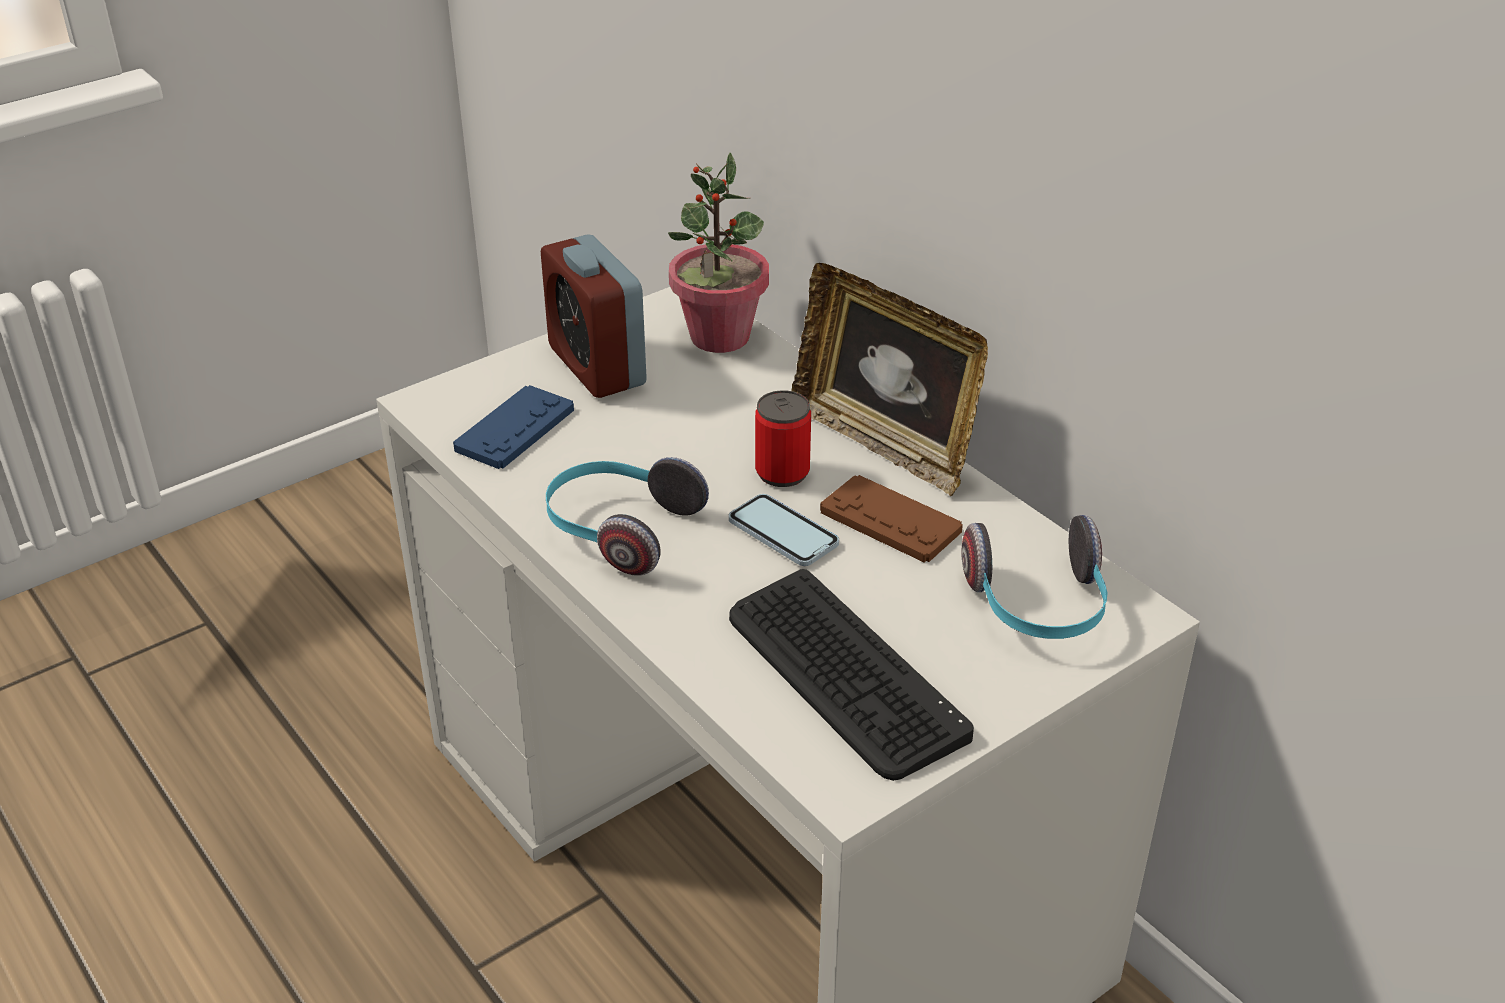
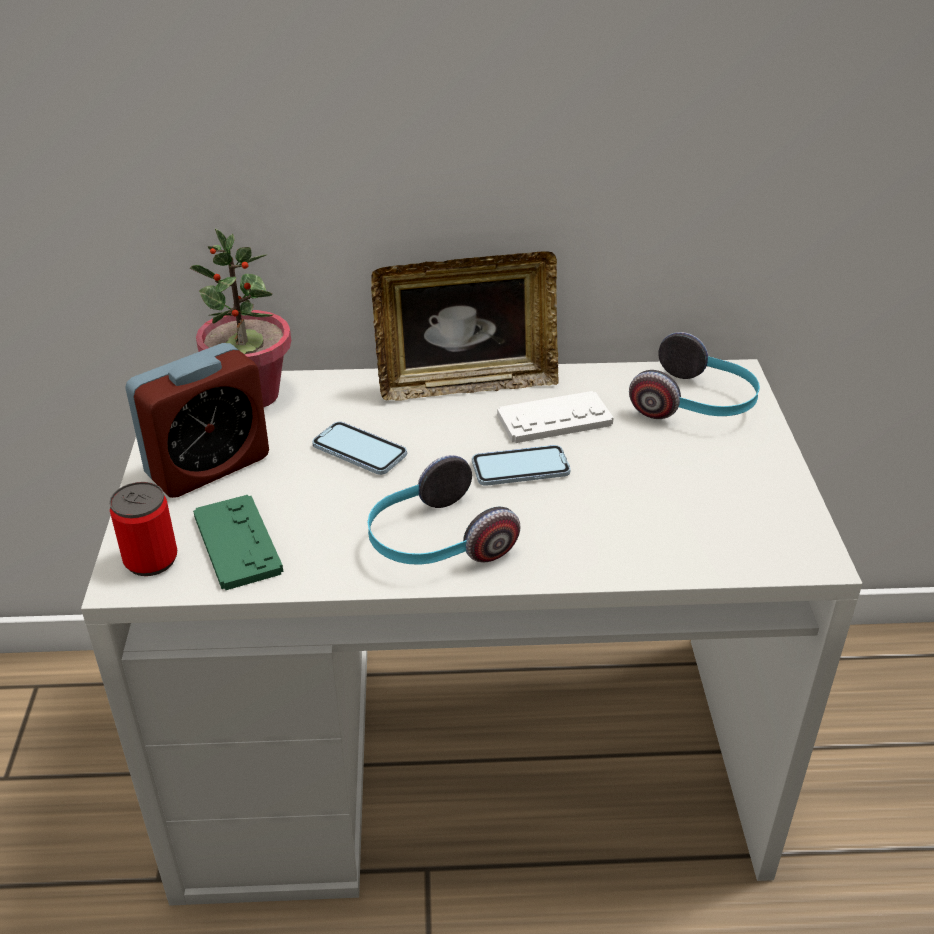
camera: 55 degrees left, 0 degrees up
(515, 429) = (237, 543): blue game controller -> green game controller
(597, 366) = (208, 466): alarm clock -> alarm clock turned 45 degrees counterclockwise
(705, 430) = (359, 451): none -> phone
(782, 472) = (451, 439): can -> can (151, 560)
(843, 675) = (697, 509): keyboard -> none
(890, 521) = (554, 419): brown game controller -> white game controller

